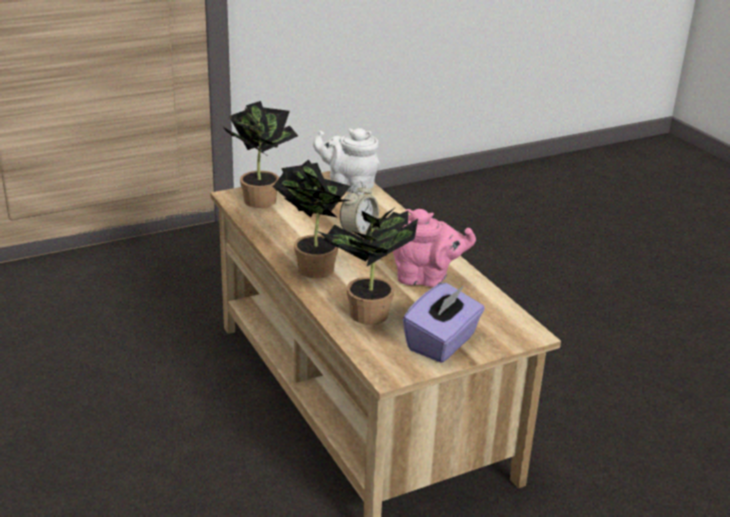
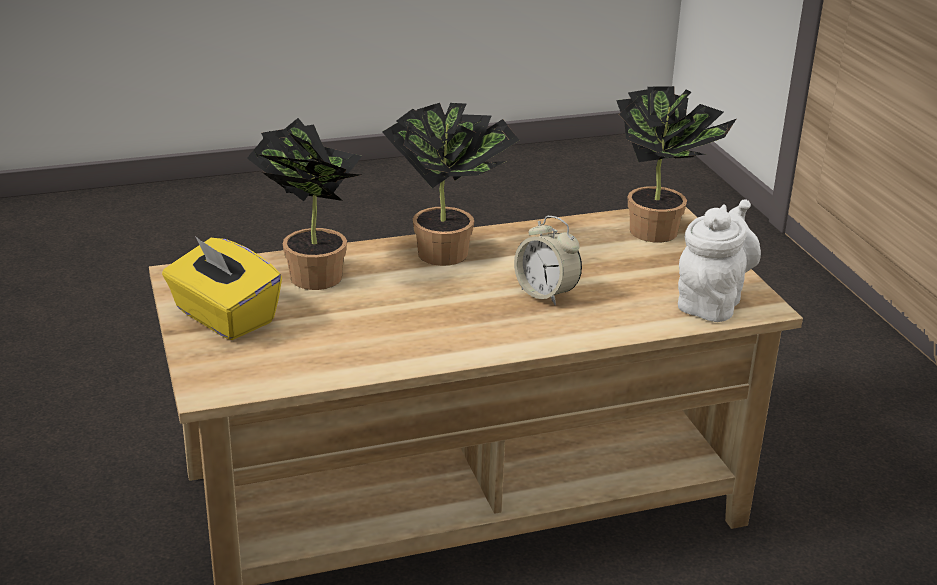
camera: 100 degrees right, 0 degrees up
(426, 279) = (392, 329): pink teapot -> none
(442, 343) = (224, 317): purple tissue box -> yellow tissue box

